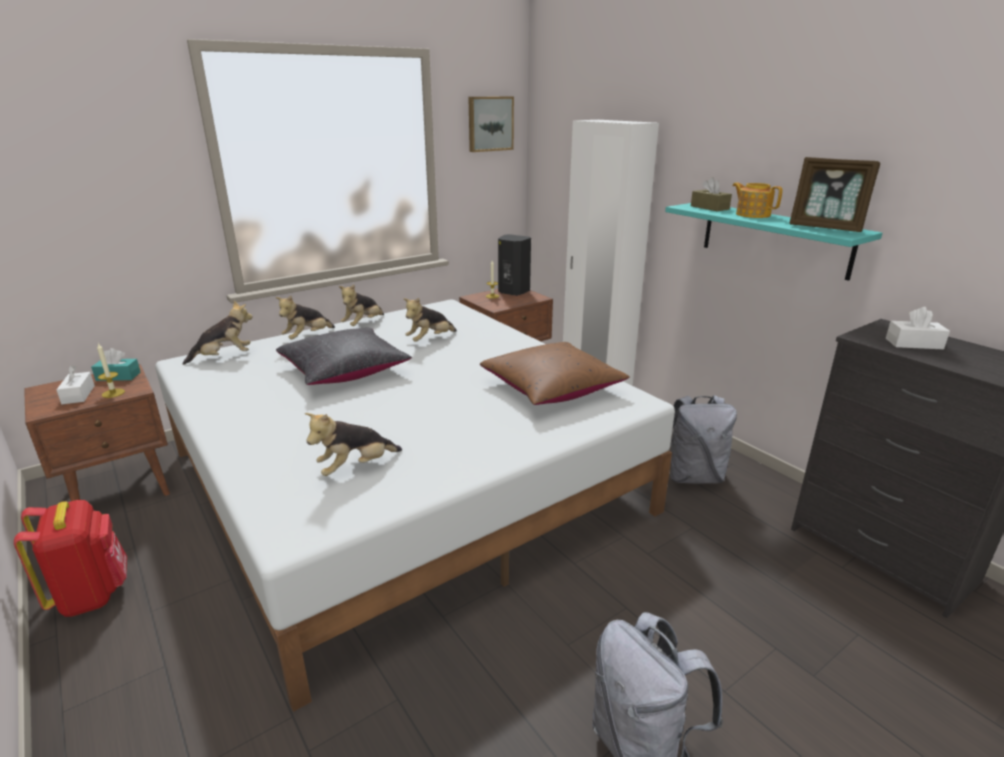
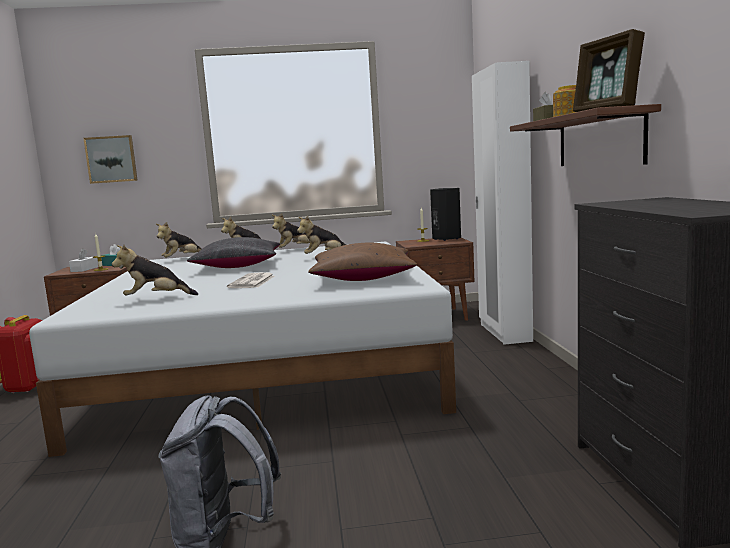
camera: 30 degrees right, 15 degrees down
(224, 357) = (182, 259): plush toy -> plush toy turned 135 degrees clockwise
(428, 410) = (252, 282): none -> newspaper
(490, 124) = (434, 96): picture -> picture (111, 159)
(693, 476) = (522, 396): grey backpack -> none
(774, 239) = (599, 140): turquoise shelf -> brown shelf
(914, 344) = (649, 203): white tissue box -> none

